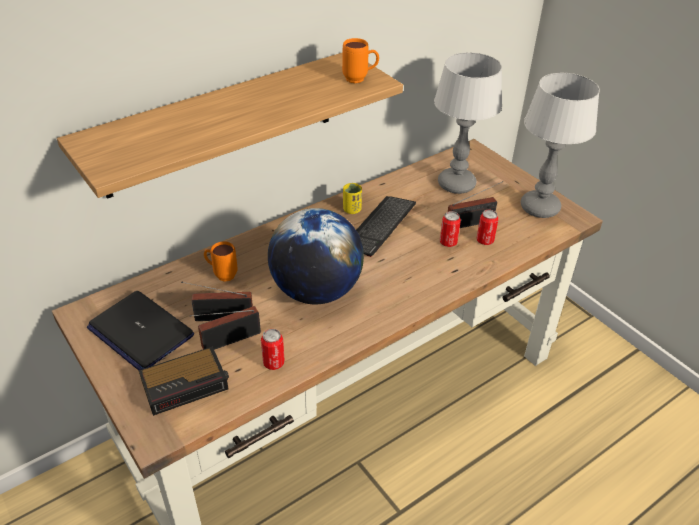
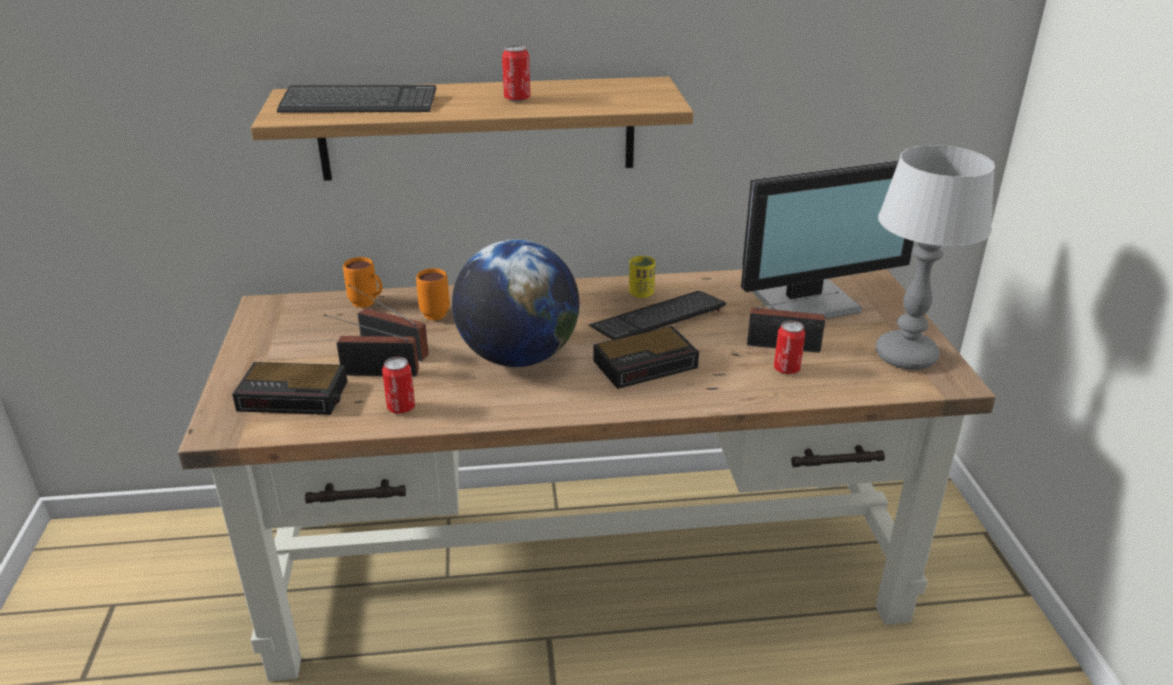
camera: 30 degrees right, 10 degrees down
(140, 331) = (301, 337): laptop -> none
(155, 137) = (359, 103): none -> keyboard
(360, 79) = (644, 99): orange mug -> orange mug (368, 304)
(402, 266) = (647, 363): none -> alarm clock
(448, 242) = (732, 357): can -> can (517, 99)
(456, 184) = (807, 301): table lamp -> monitor

